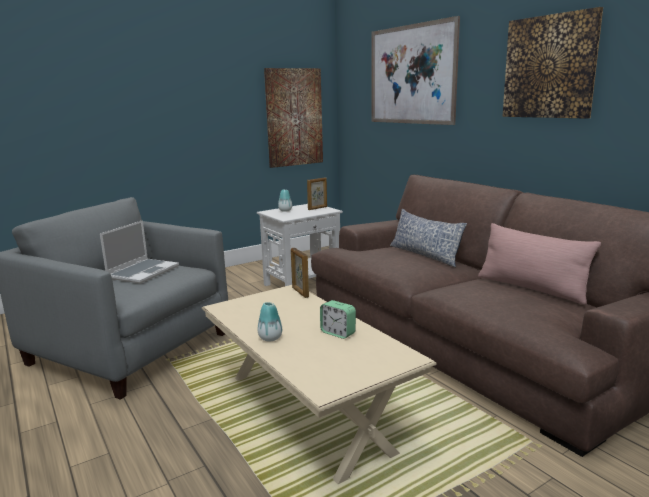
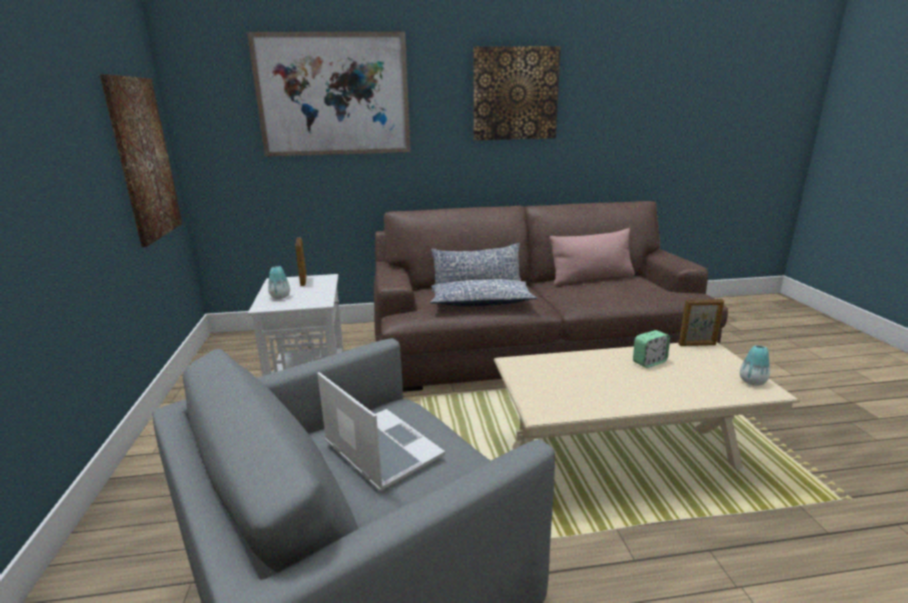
camera: 65 degrees left, 5 degrees up
(270, 338) = (650, 396): vase -> vase (752, 382)
(300, 292) = (528, 359): picture frame -> picture frame (697, 345)
(383, 260) = (481, 303): none -> pillow

